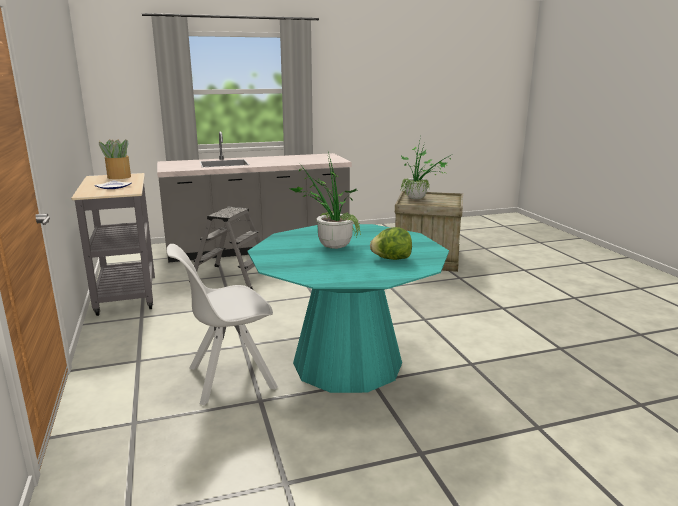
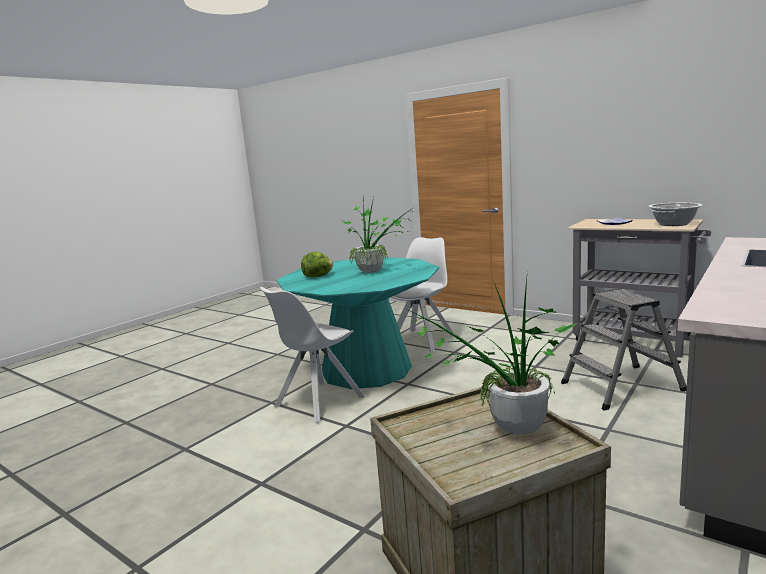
camera: 145 degrees right, 5 degrees down
(118, 177) = (673, 224): potted plant -> cooking pot
(428, 346) = (318, 402): none -> white chair

